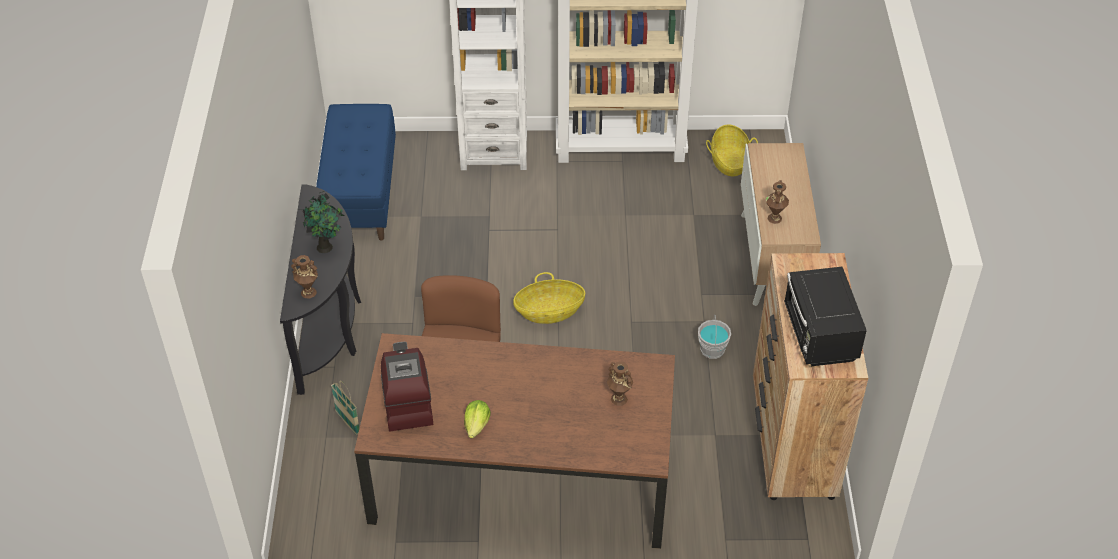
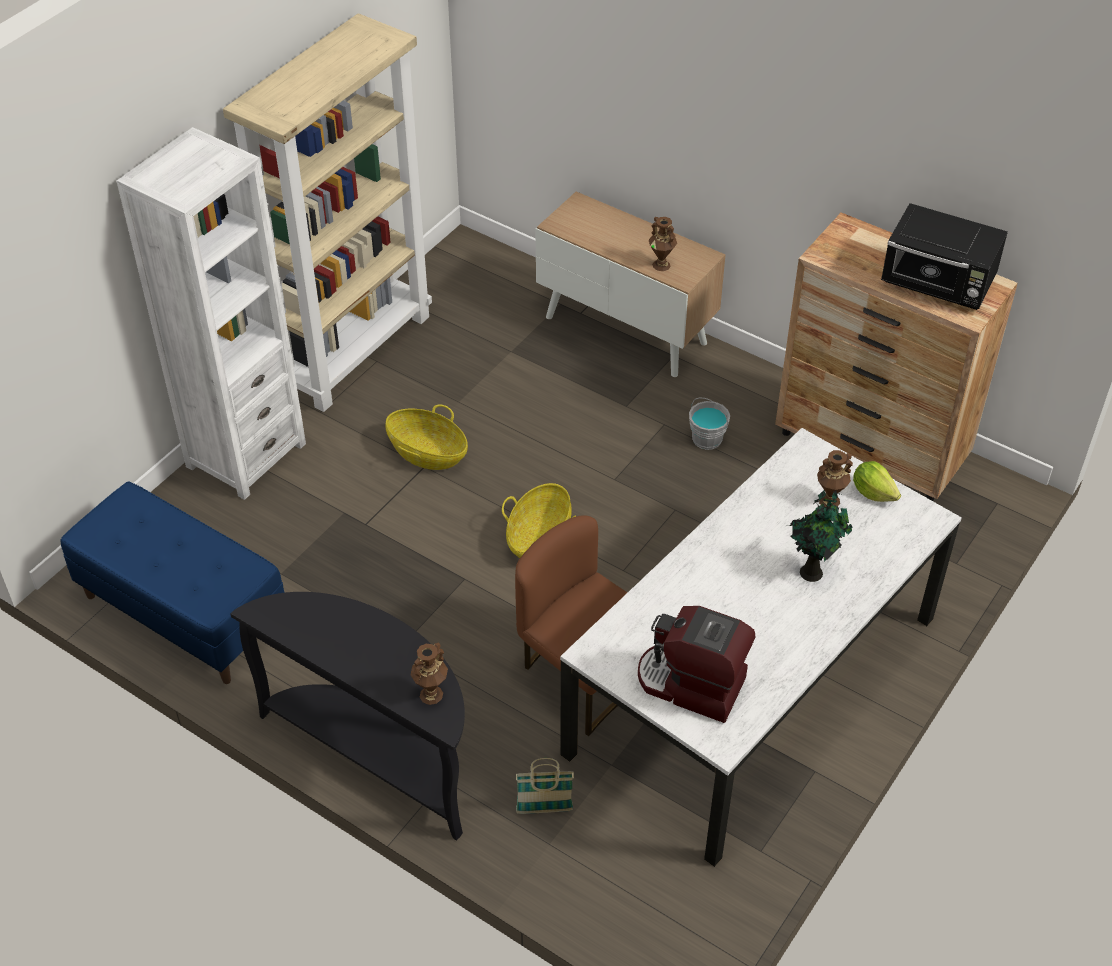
camera: 55 degrees left, 0 degrees up
(326, 247) = (368, 640): potted plant -> potted plant (812, 571)
(477, 425) = (776, 638): lettuce -> lettuce (873, 492)
(520, 476) = (752, 686): brown dining table -> white dining table
(729, 161) = (464, 285): basket -> basket (427, 453)

